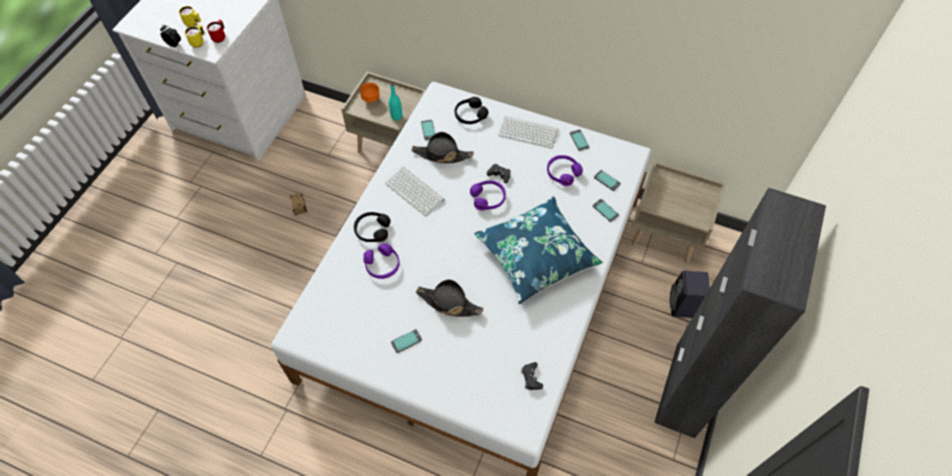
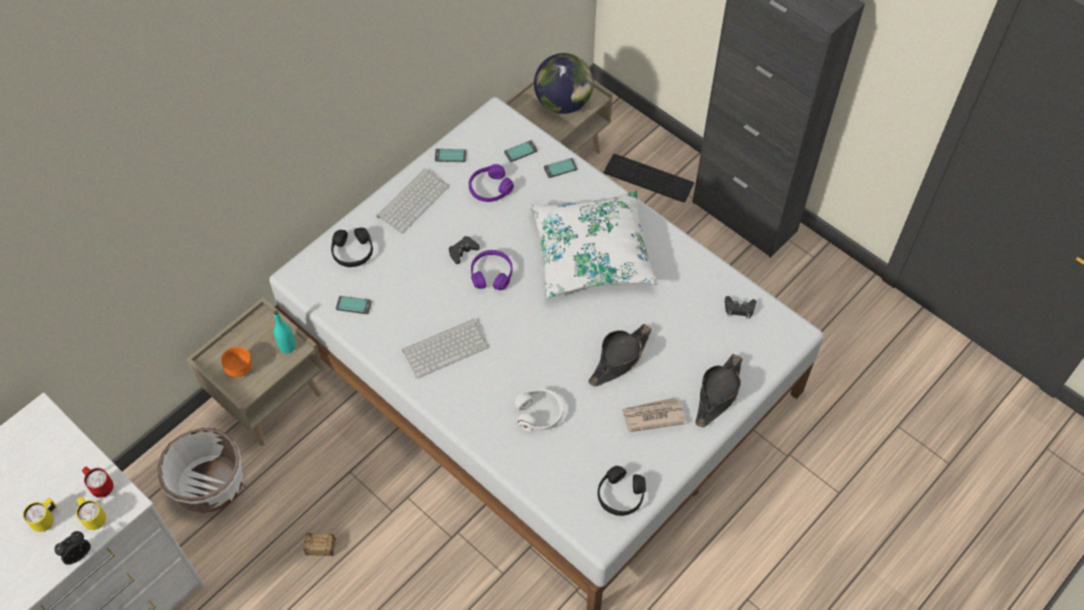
camera: 70 degrees left, 0 degrees up
(323, 137) = (210, 485): none -> white planter
(372, 230) = (483, 411): black headphones -> black headphones (620, 495)
(382, 265) = (539, 413): purple headphones -> white headphones
(406, 341) = (652, 416): phone -> newspaper
(442, 154) = (401, 302): black hat -> black hat (718, 394)
(536, 255) = (591, 253): blue pillow -> white pillow
(683, 202) = (563, 103): none -> globe
(683, 306) = (650, 177): black speaker -> keyboard

